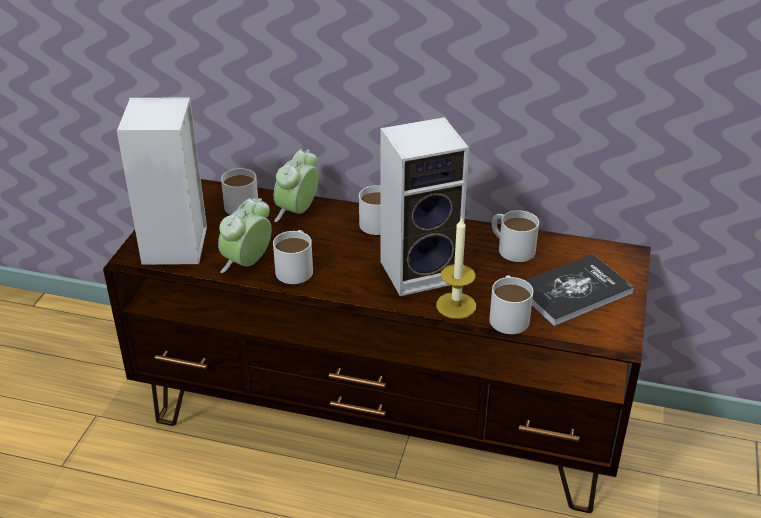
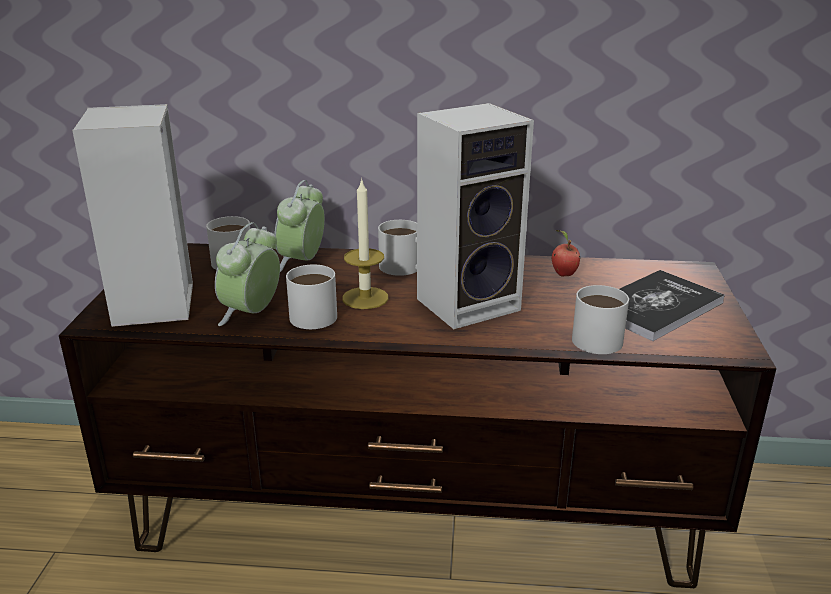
camera: 10 degrees left, 10 degrees down
(456, 305) = (526, 332): candle -> candle (365, 298)
(511, 247) = (563, 274): white mug -> apple

